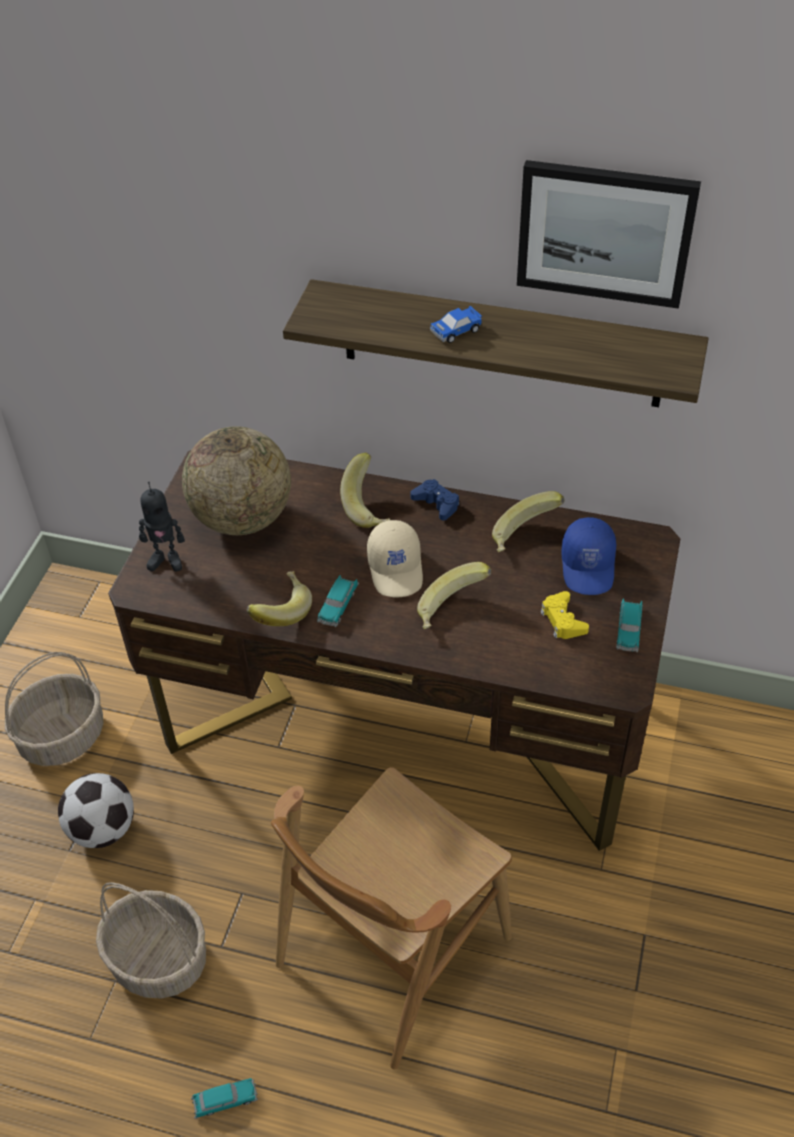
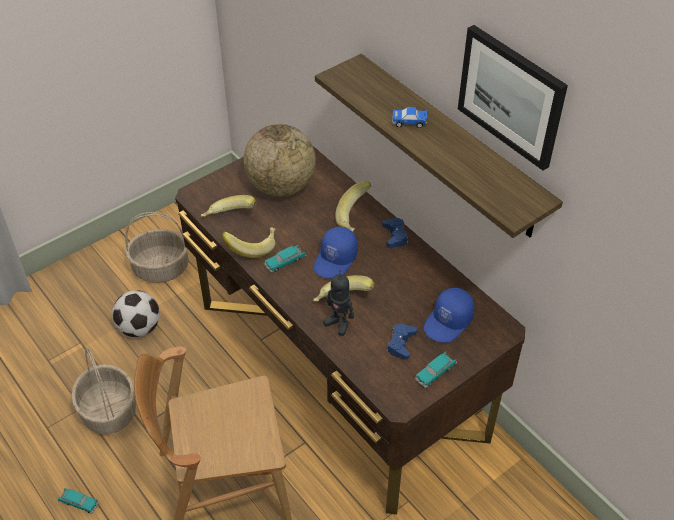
camera: 35 degrees right, 0 degrees up
(166, 560) = (221, 187): toy robot -> toy robot (339, 323)
(397, 569) = (336, 260): beige cap -> blue cap
(525, 537) = (427, 284): banana -> banana (229, 218)
(562, 620) = (401, 343): yellow game controller -> blue game controller

